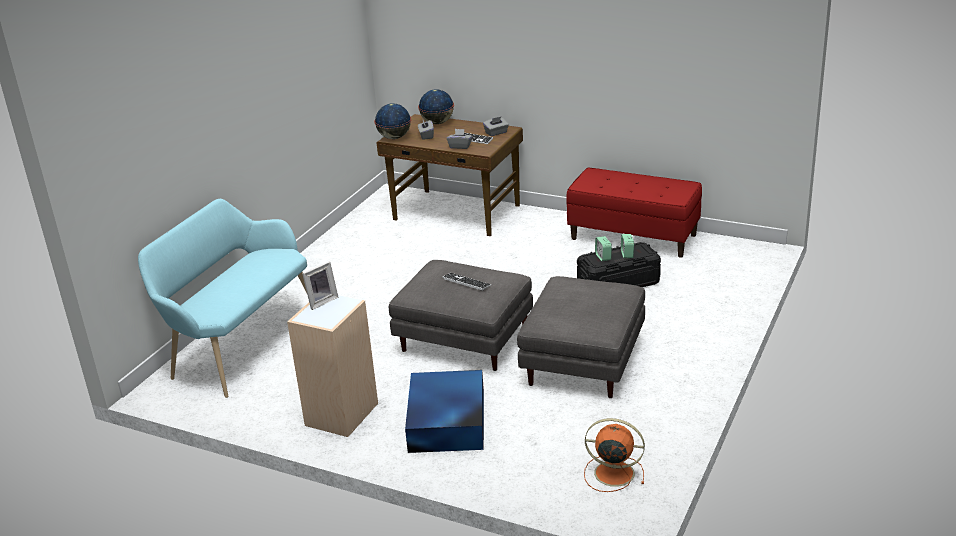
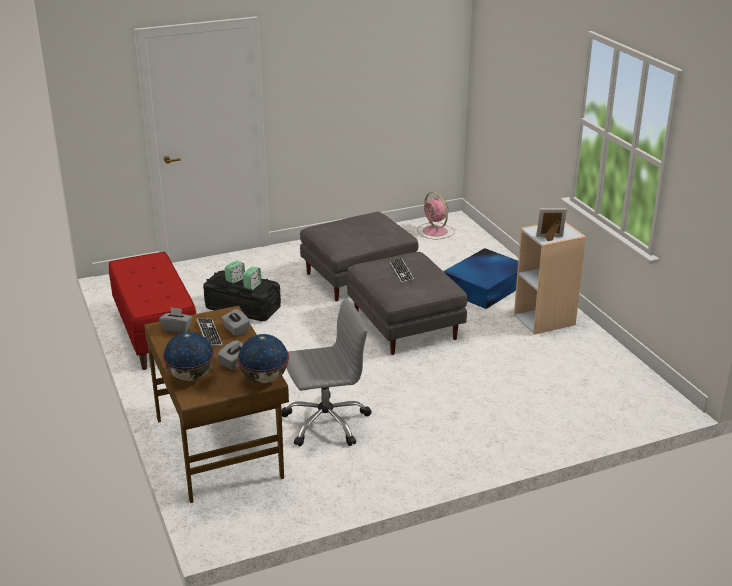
camera: 140 degrees left, 0 degrees up
(240, 345) = (574, 409): turquoise bench -> none
(413, 252) = (326, 422): none -> grey office chair
(612, 473) = (435, 231): orange fan -> pink fan

